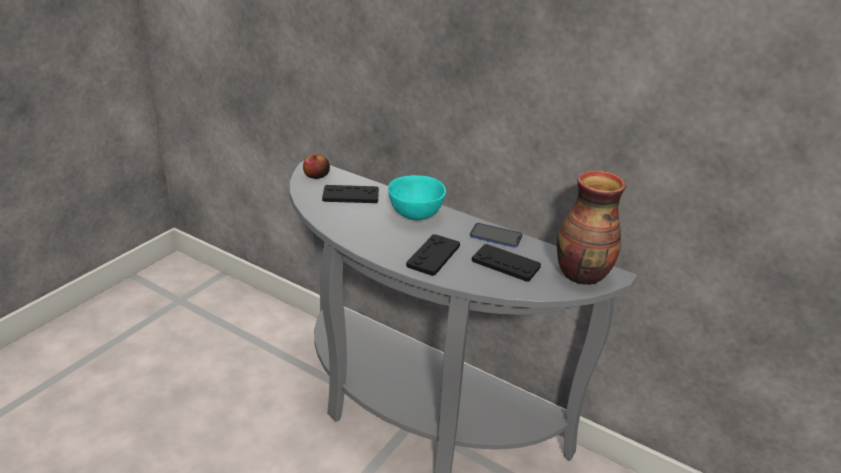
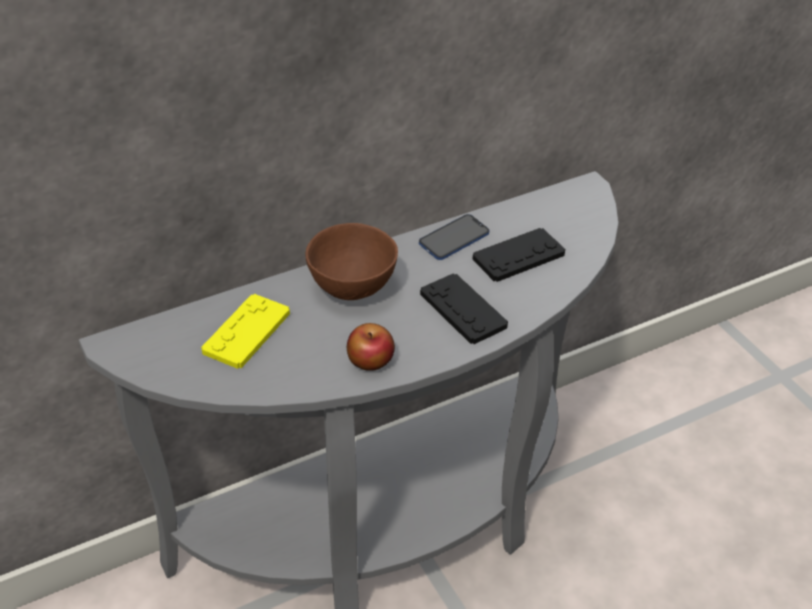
camera: 60 degrees left, 10 degrees up
(316, 176) = (152, 350): apple -> apple (370, 360)
(351, 195) = (246, 332): black game controller -> yellow game controller
(415, 216) = (354, 288): turquoise bowl -> brown bowl
(582, 275) = (576, 209): vase -> none

